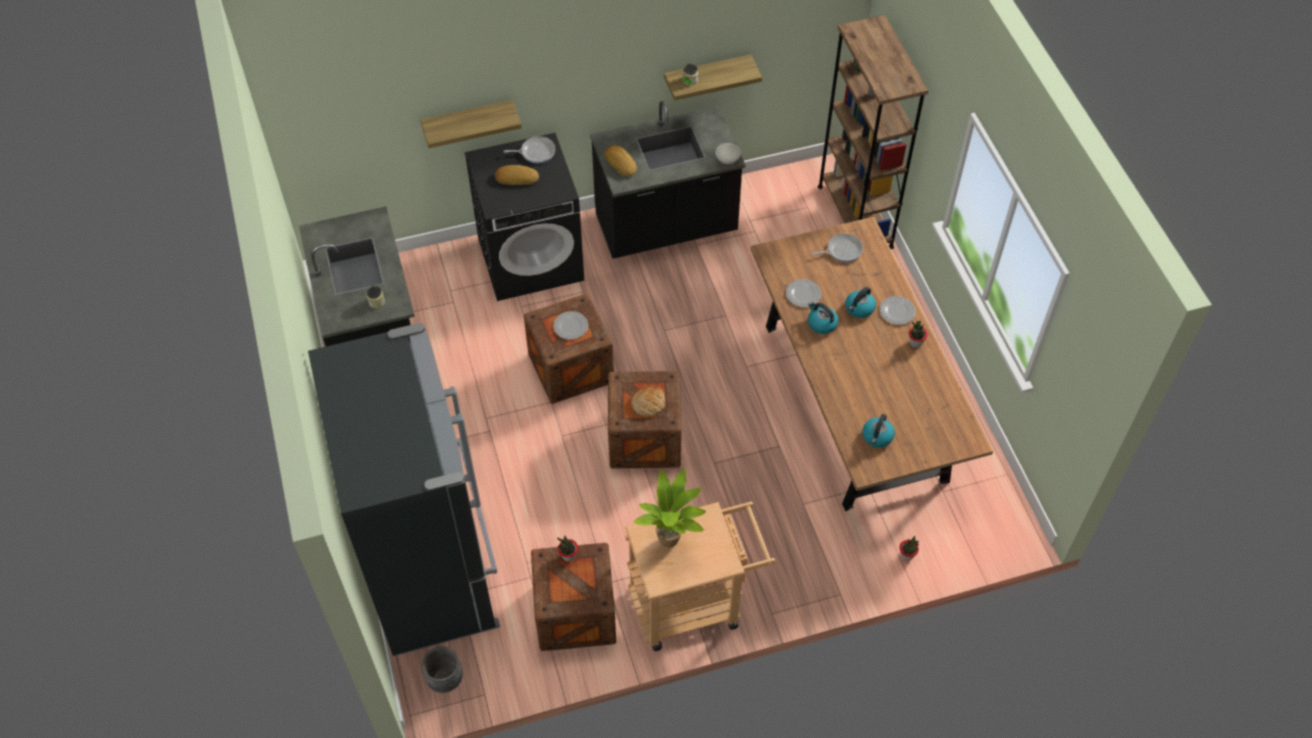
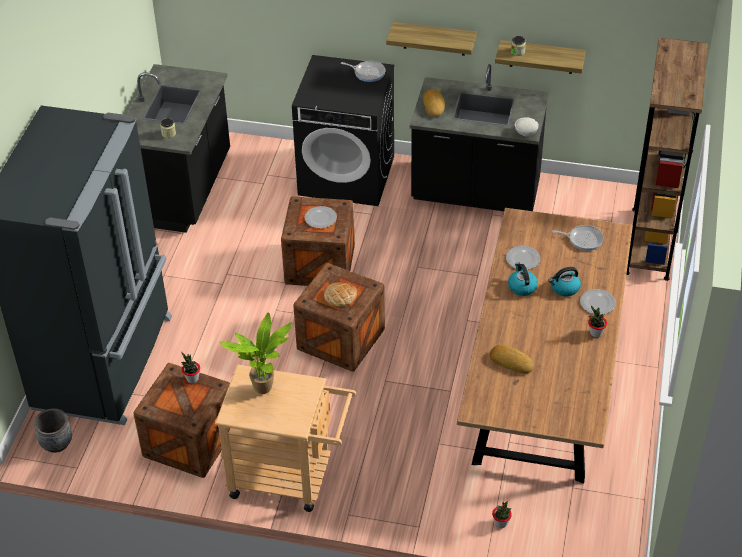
camera: 30 degrees right, 10 degrees down
(468, 121) = (319, 25): shelf -> shelf (434, 39)
(516, 177) = (338, 85): bread -> bread (511, 361)
(877, 437) = (505, 390): kettle -> none

